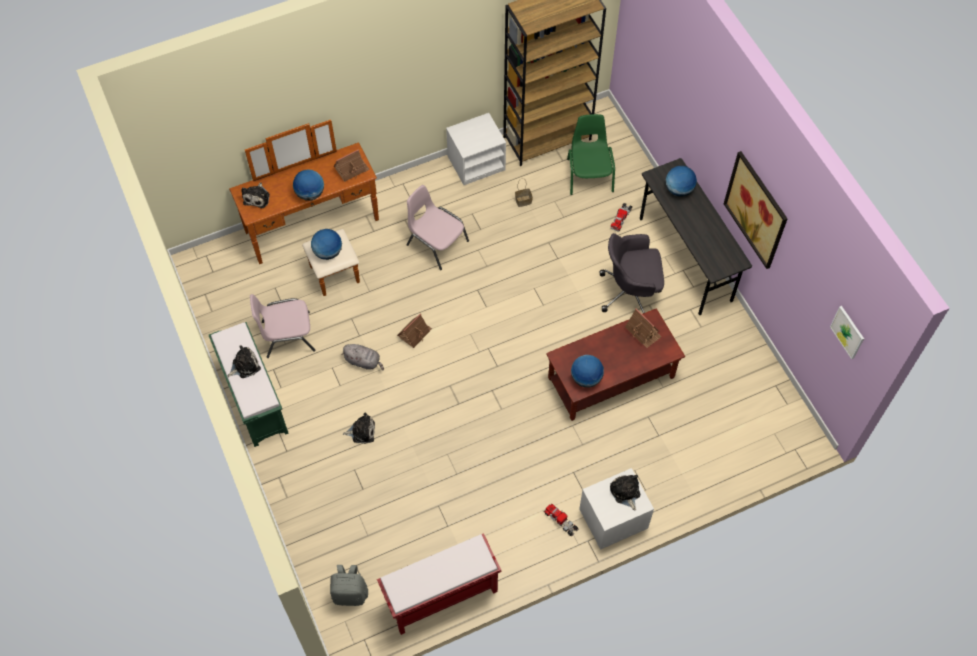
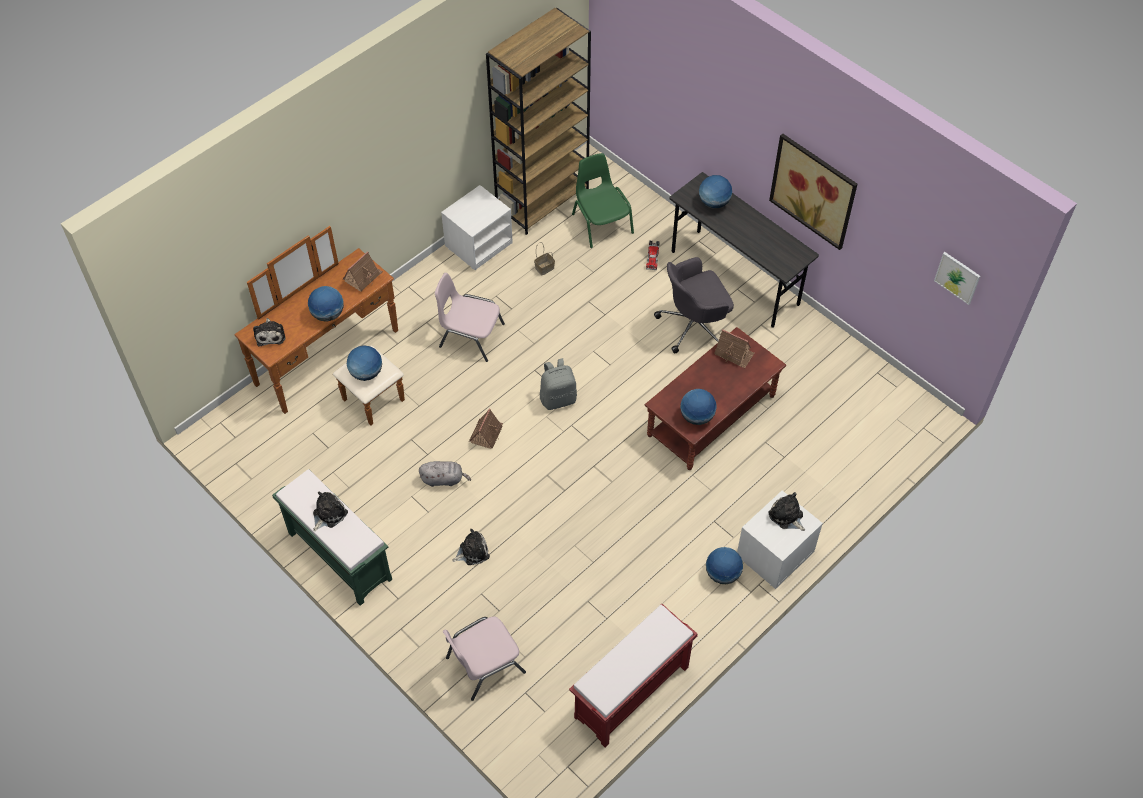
camera: 20 degrees left, 5 degrees down
(287, 335) = (347, 478): pink chair -> pink chair (483, 664)
(350, 593) = (532, 723): grey backpack -> grey backpack (558, 398)
(561, 521) = (722, 574): toy truck -> globe

